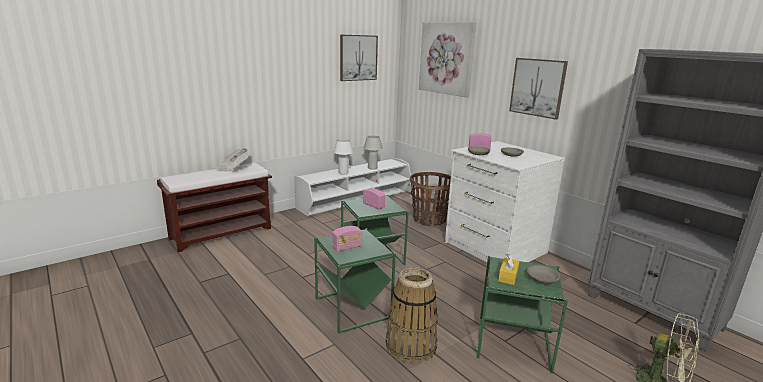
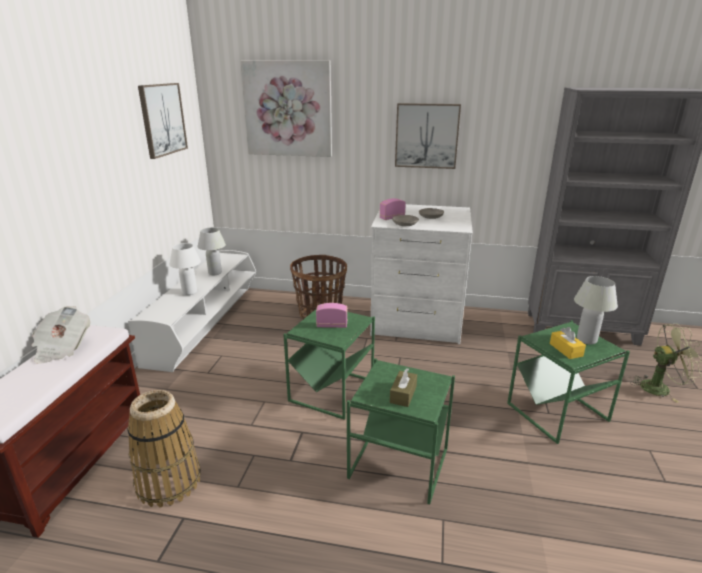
camera: 40 degrees left, 5 degrees up
(347, 247) = (403, 394): radio -> brown tissue box
(411, 346) = (502, 469): basket -> basket (169, 481)
(541, 279) = (586, 340): grey bowl -> white table lamp

